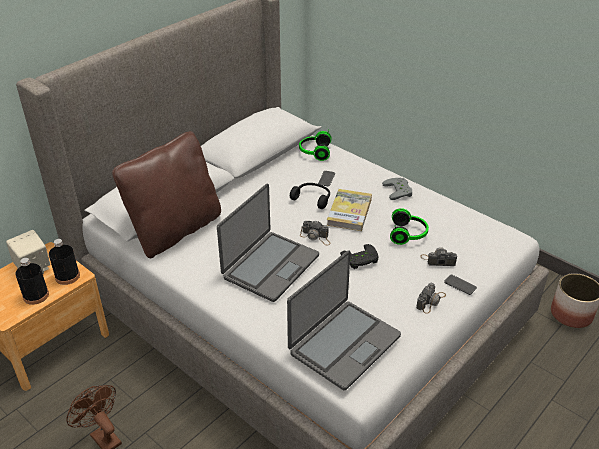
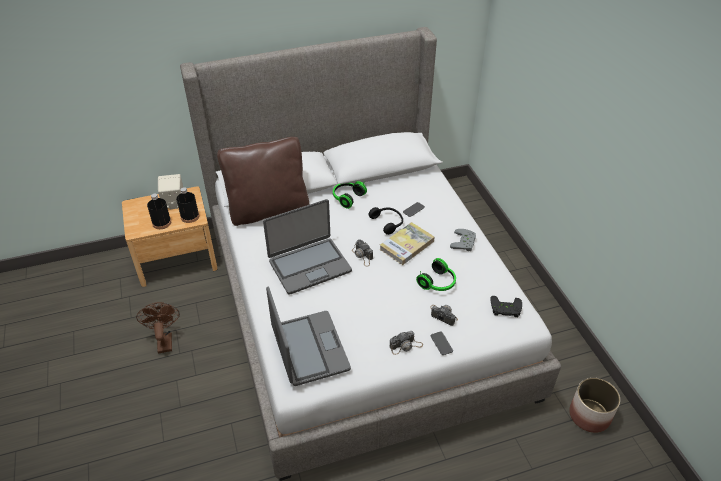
camera: 30 degrees right, 5 degrees up
(314, 152) = (424, 183): headphones -> headphones (347, 198)
(343, 344) = (309, 349): laptop -> laptop turned 90 degrees counterclockwise
(361, 260) = (380, 289): black game controller -> black game controller (505, 309)

